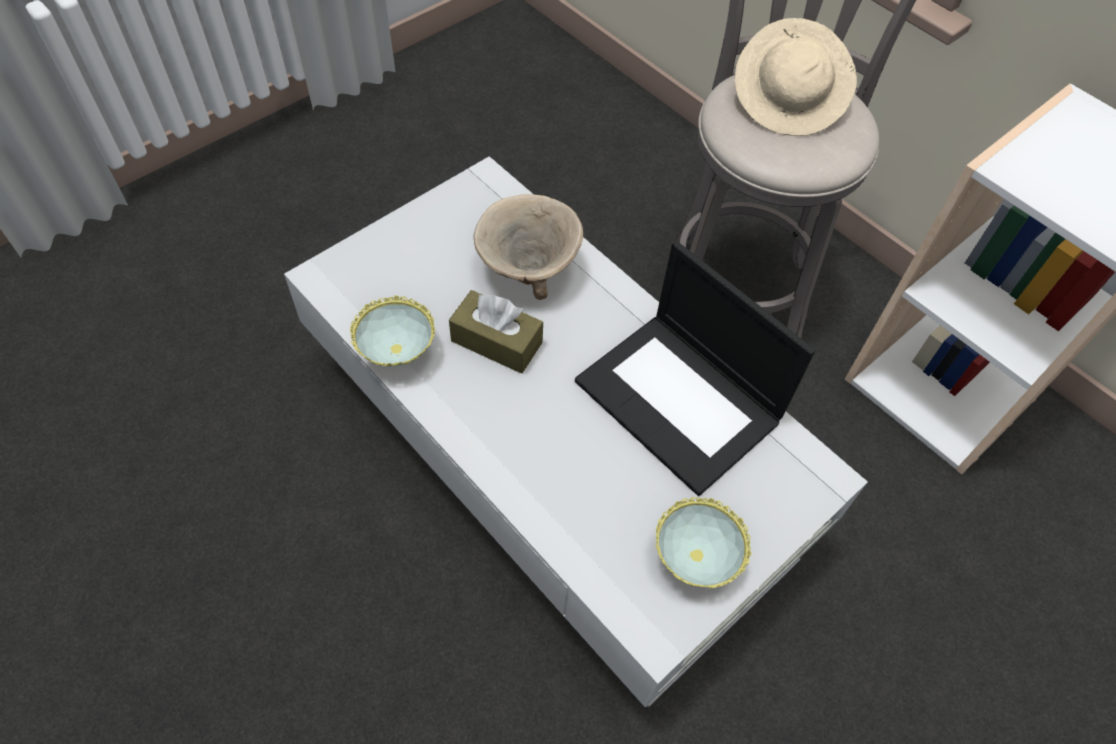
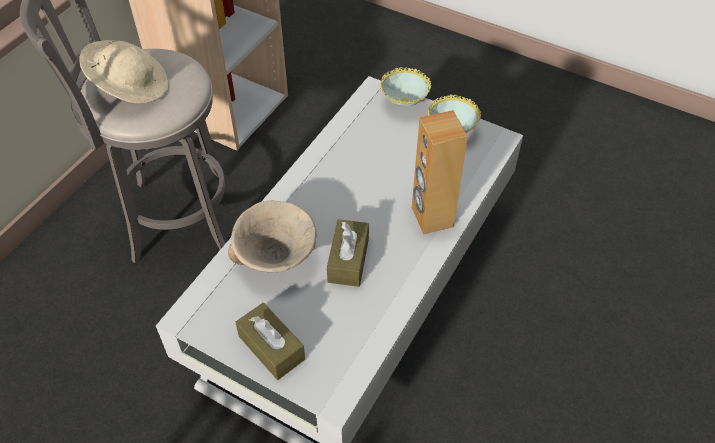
camera: 105 degrees left, 5 degrees down
(397, 355) = (385, 315): bowl -> bowl (404, 104)
(411, 239) = (271, 347): none -> brown tissue box
(527, 462) = (431, 217): none -> brown speaker
(680, 401) = (353, 157): laptop -> none

